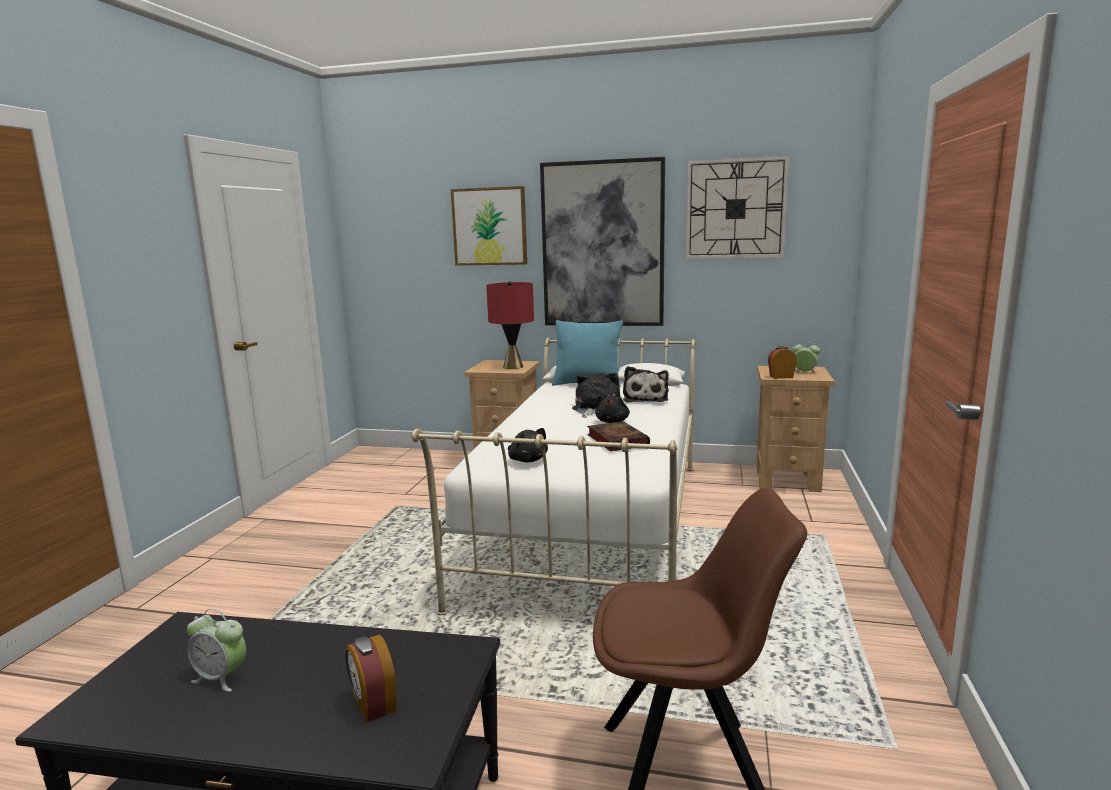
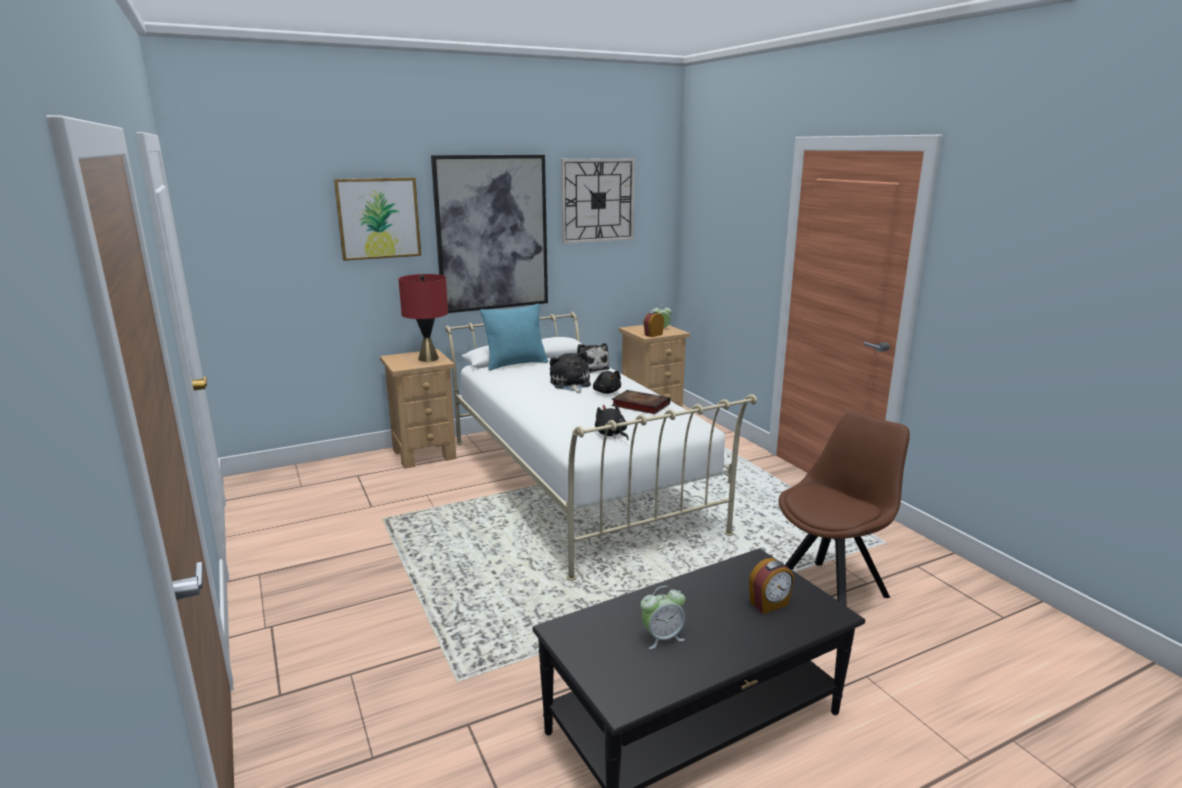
camera: 40 degrees left, 5 degrees up
(373, 704) = (769, 604): alarm clock -> alarm clock turned 45 degrees counterclockwise
(527, 460) = (611, 434): black plush toy -> black plush toy turned 135 degrees counterclockwise

